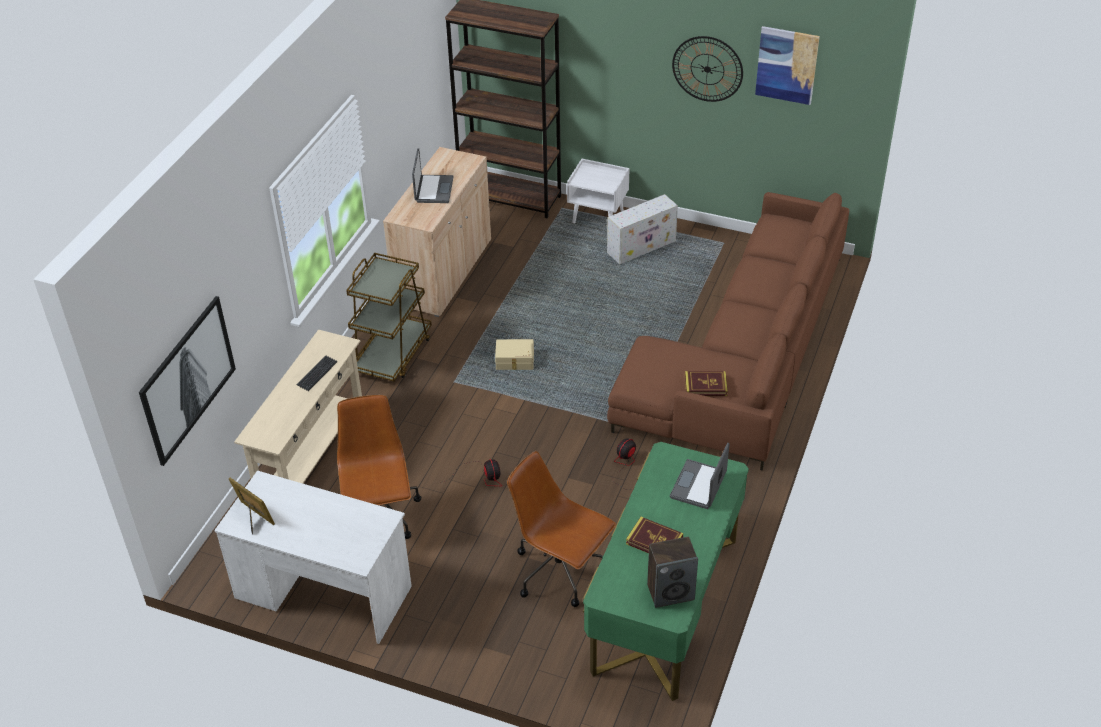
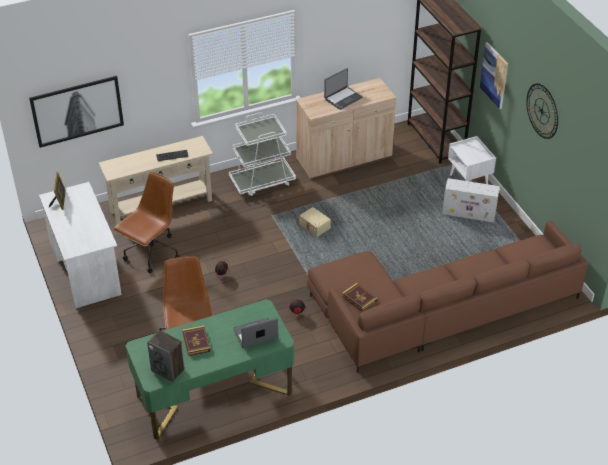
camera: 45 degrees right, 0 degrees up
(393, 354) = (262, 182): brown cart -> white cart
(787, 65) = (579, 133): picture -> picture (494, 75)

